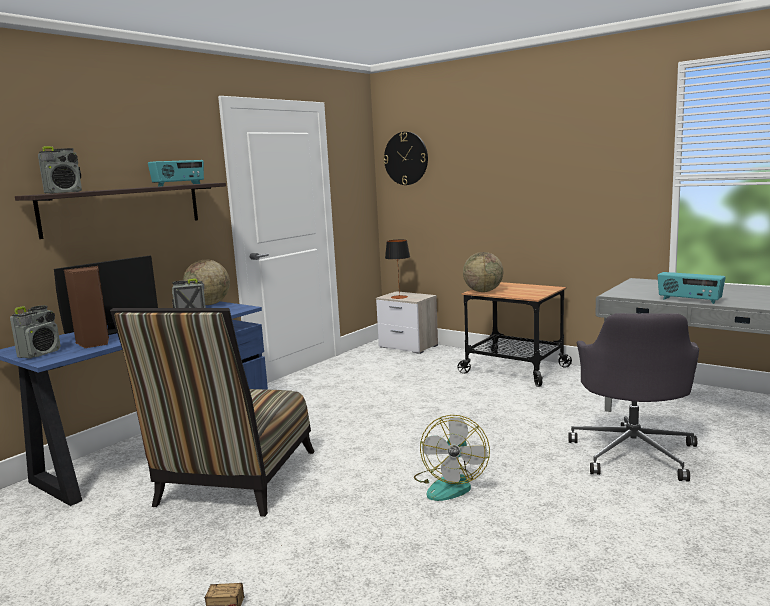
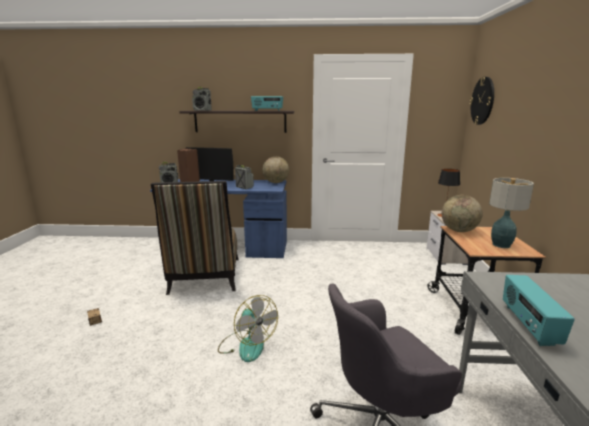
camera: 55 degrees right, 5 degrees up
(233, 482) = (204, 278): chair -> chair turned 75 degrees counterclockwise
(450, 484) = (247, 345): fan -> fan turned 105 degrees counterclockwise
(531, 290) = (501, 245): none -> table lamp

